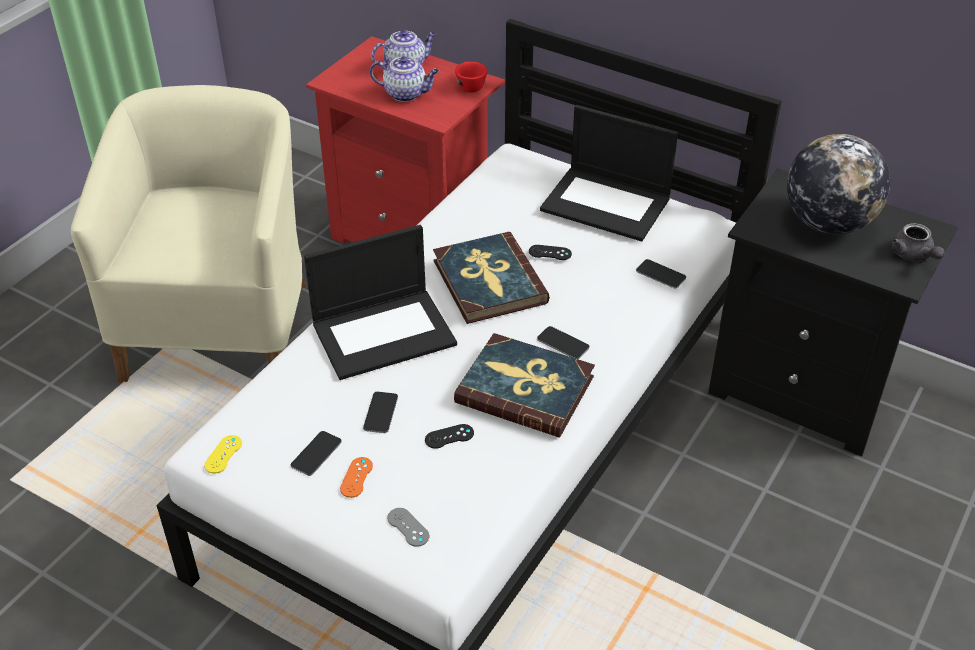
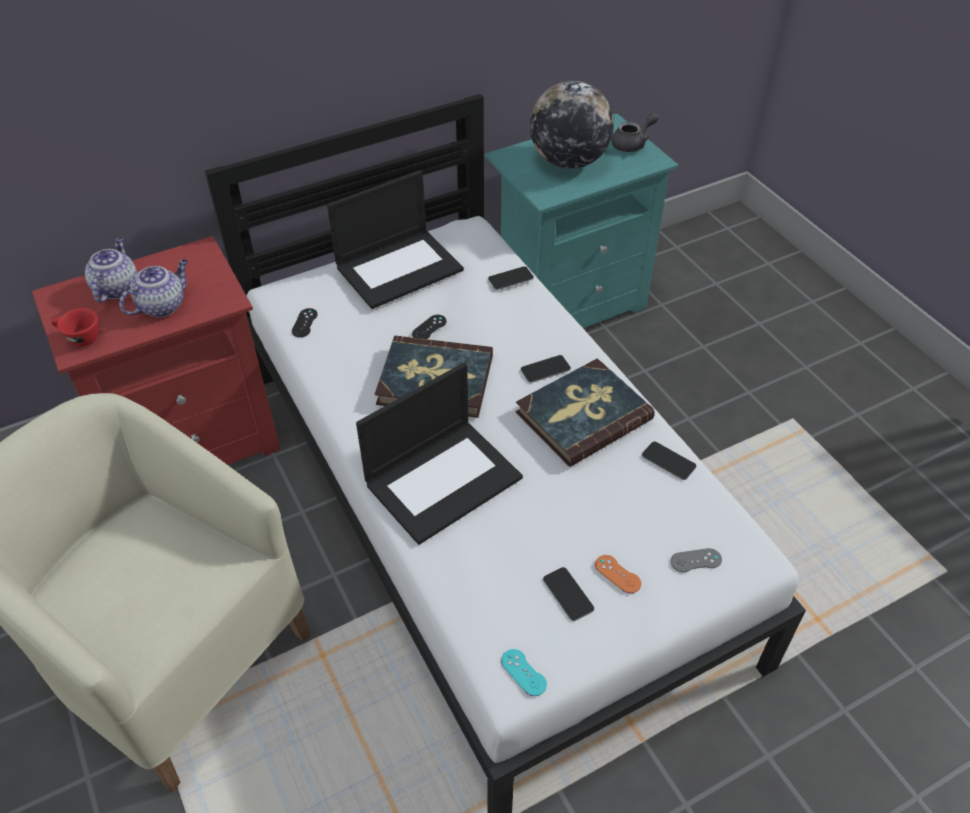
camera: 60 degrees left, 5 degrees up
(223, 454) = (523, 672): yellow game controller -> turquoise game controller
(380, 412) = (546, 524): phone -> phone (668, 461)
(384, 332) = (443, 479): laptop -> laptop turned 45 degrees clockwise
(449, 436) = (605, 488): black game controller -> black game controller (304, 323)
(469, 85) = (197, 260): red cup -> red cup (79, 338)
(804, 390) = (568, 302): black nightstand -> turquoise nightstand
(913, 256) = (632, 144): grey teapot -> grey teapot turned 45 degrees counterclockwise

